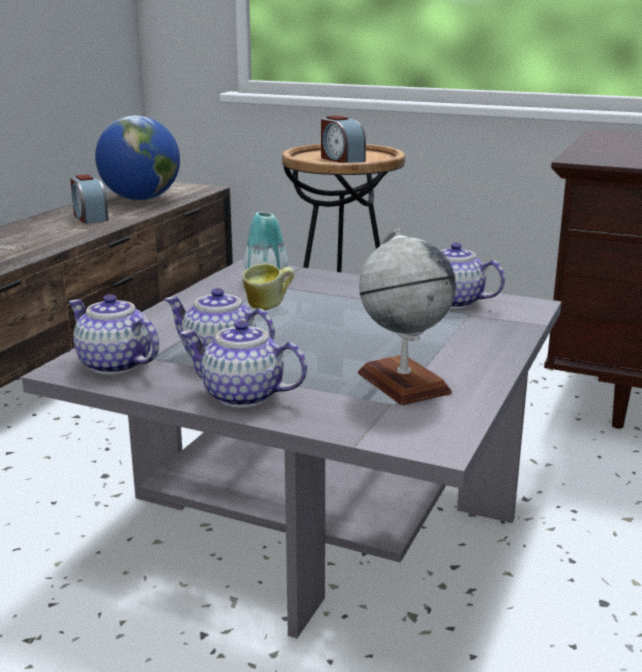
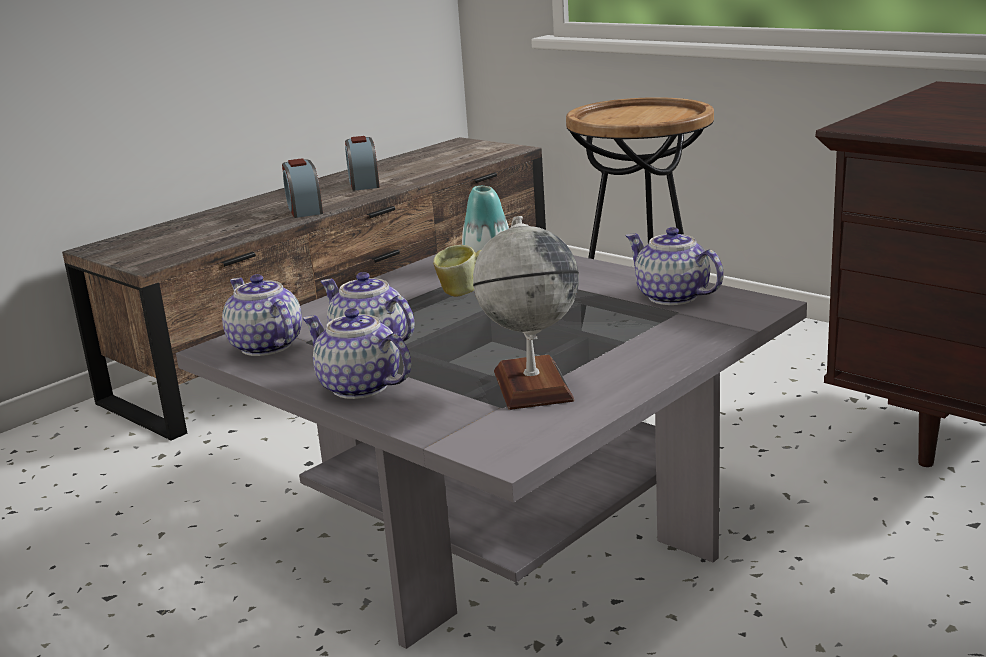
camera: 20 degrees right, 0 degrees up
(141, 199) = (433, 162): globe -> none
(341, 159) = (633, 119): alarm clock -> alarm clock (304, 209)

